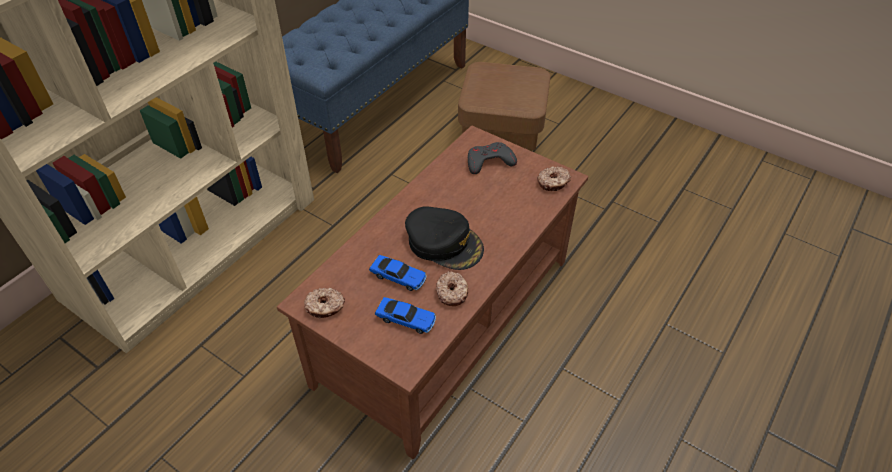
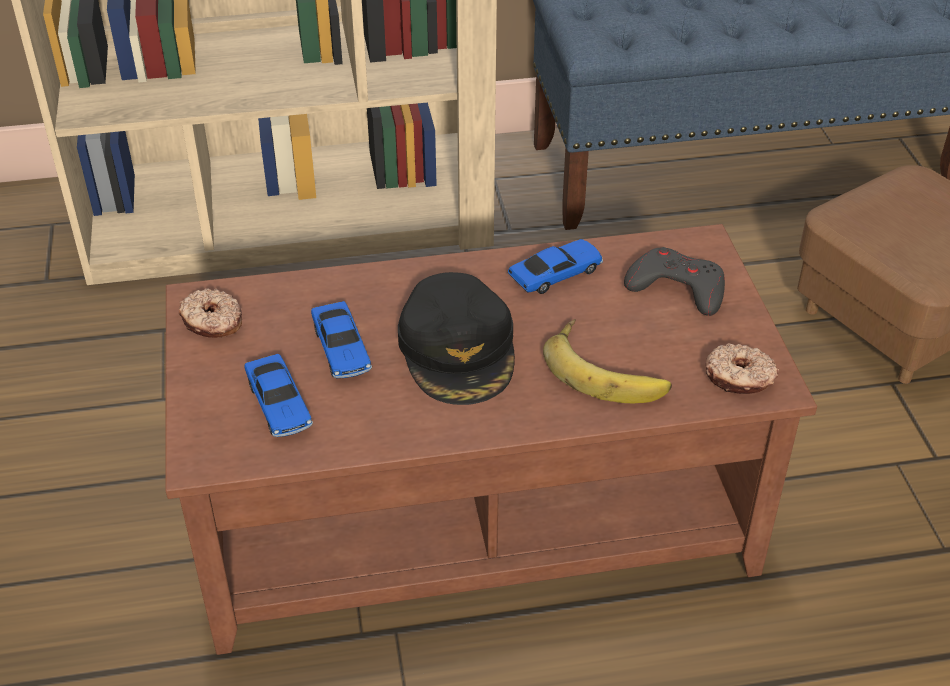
camera: 45 degrees right, 5 degrees down
(439, 186) = (556, 274): none -> toy car
(452, 292) = (380, 416): donut -> none
(507, 211) = (607, 369): none -> banana

